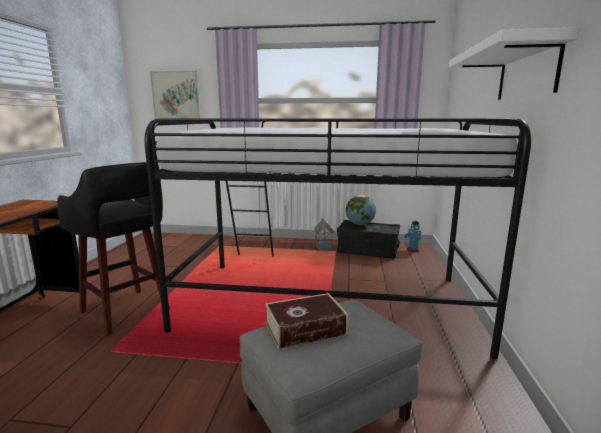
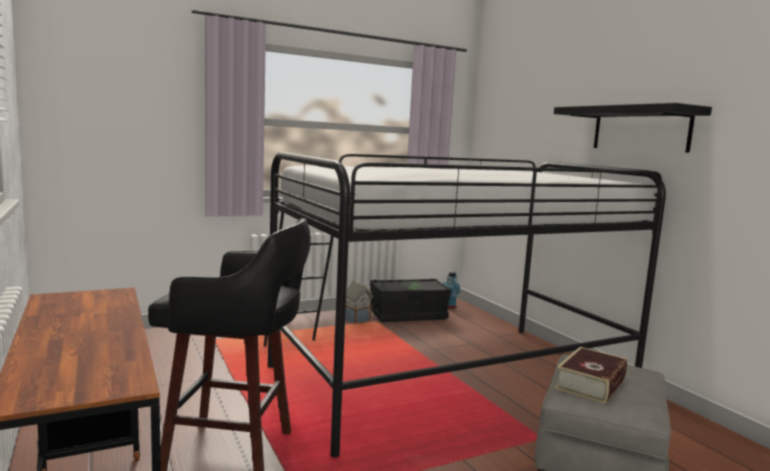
camera: 35 degrees left, 5 degrees down
(176, 96) = (121, 106): picture -> none
(360, 224) = (396, 283): globe -> none
(527, 72) = (640, 129): white shelf -> black shelf

